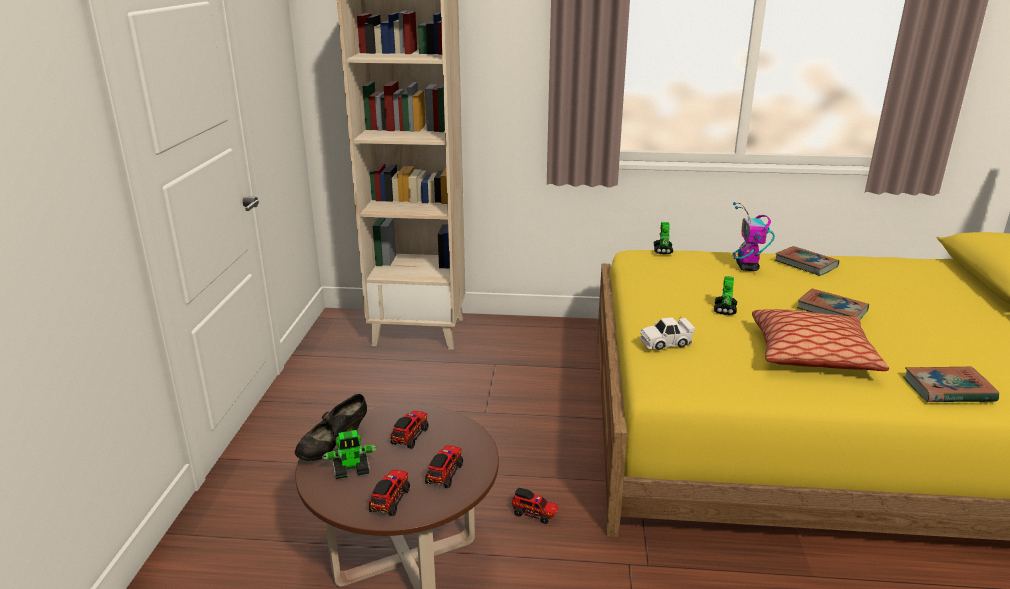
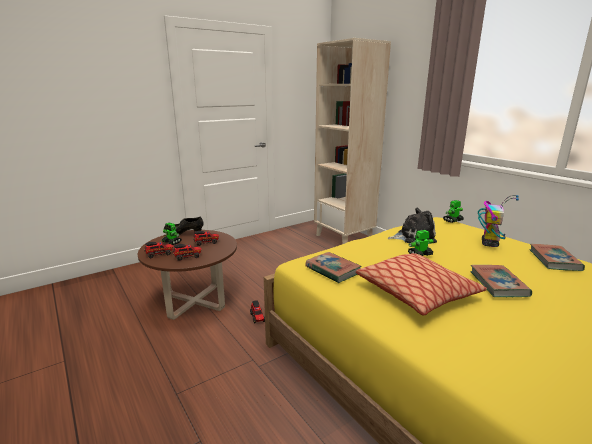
camera: 50 degrees right, 5 degrees down
(665, 342) = (343, 250): white toy car -> none
(675, 290) = (413, 237): none -> plush toy
(747, 267) = (489, 243): toy robot -> toy robot turned 150 degrees clockwise
(948, 389) = (473, 361): book -> book (332, 270)

